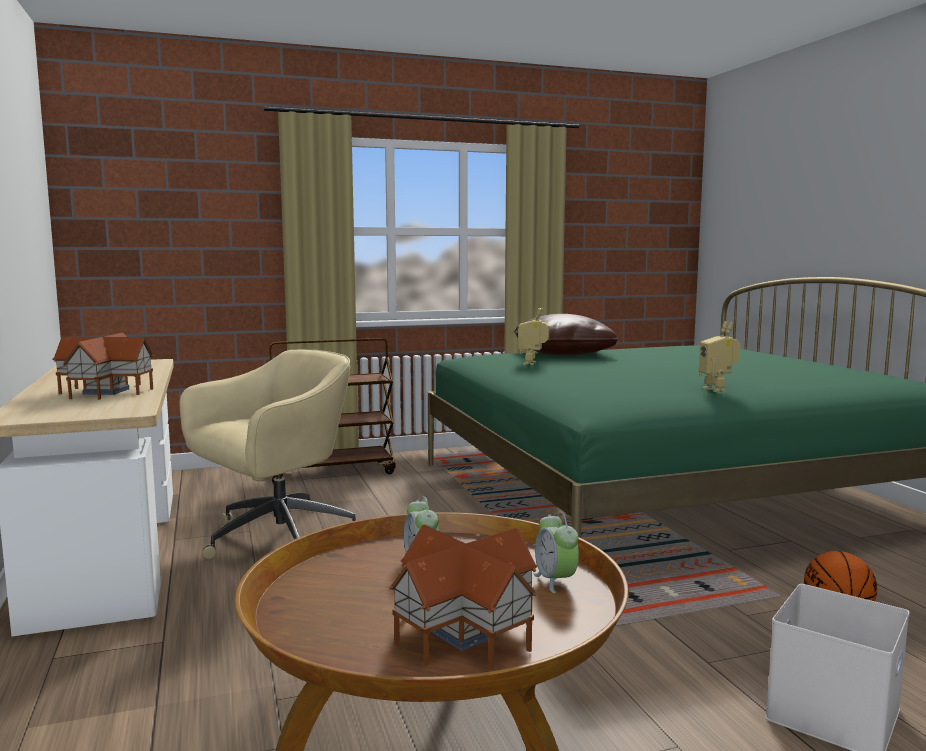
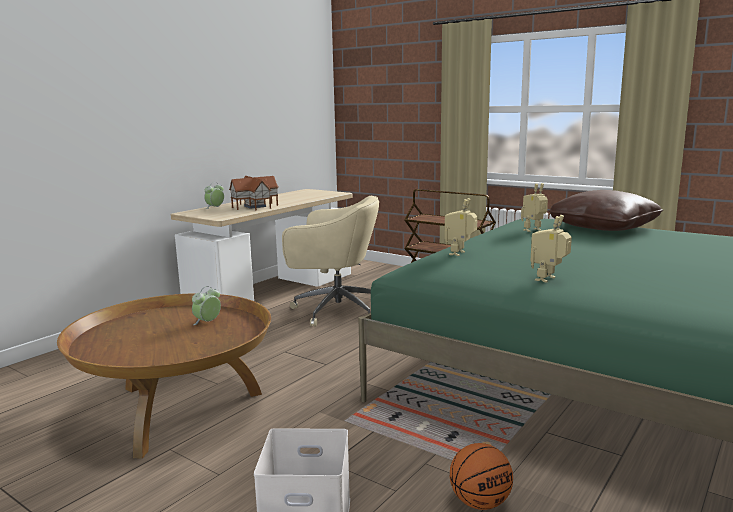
camera: 55 degrees right, 5 degrees up
(468, 632) = (133, 350): toy house -> none
(555, 581) = (211, 351): alarm clock -> alarm clock (215, 208)
(579, 388) = (460, 253): none -> toy robot

